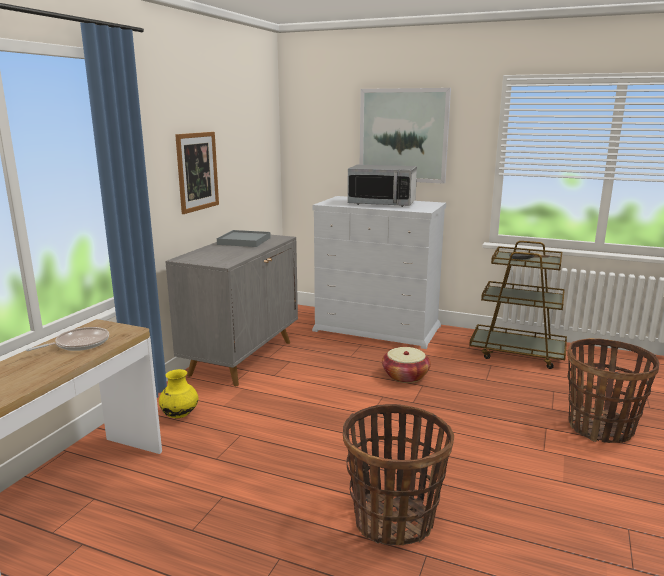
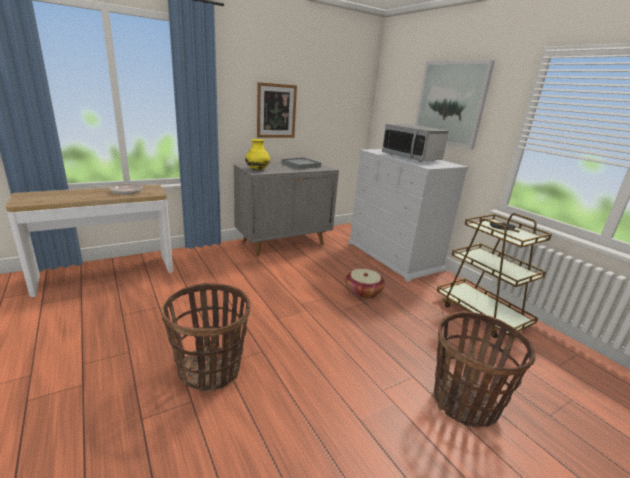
camera: 35 degrees right, 5 degrees up
(180, 415) = (207, 259): yellow vase -> yellow vase (257, 169)

